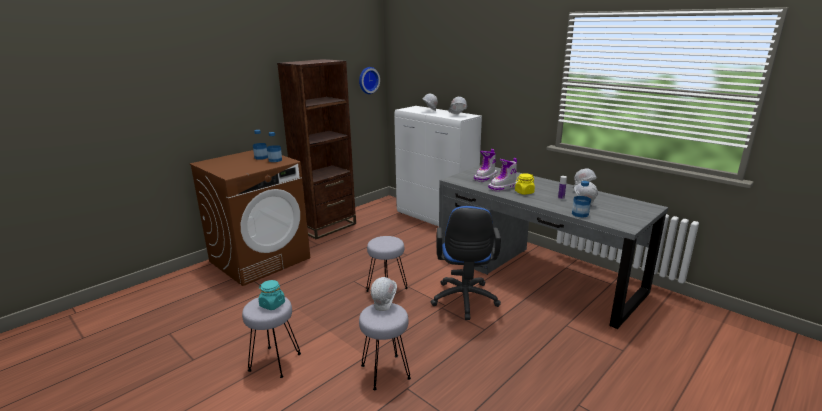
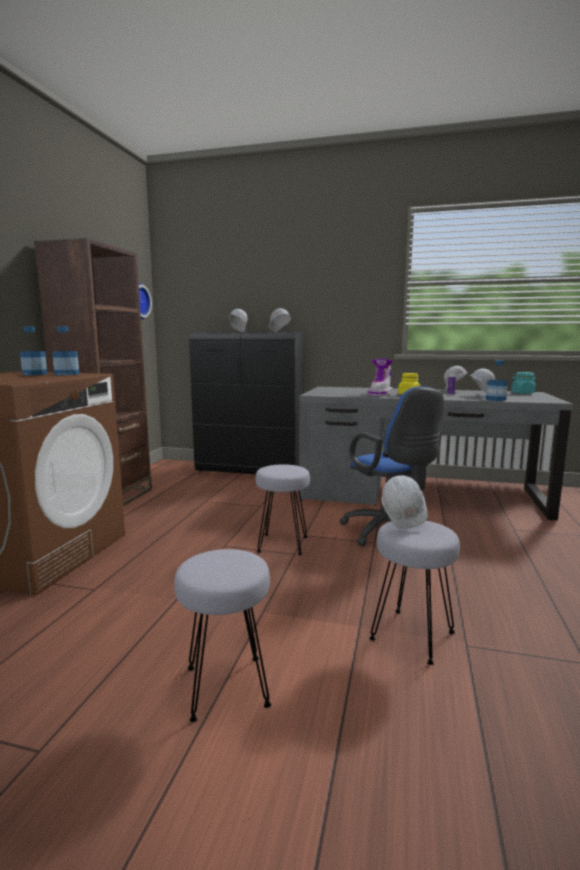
camera: 30 degrees left, 10 degrees down
(272, 304) = (232, 562): turquoise jar -> turquoise jar (522, 393)
(436, 219) = (250, 470): white cabinet -> black cabinet
(486, 177) = (344, 391): boot -> none

